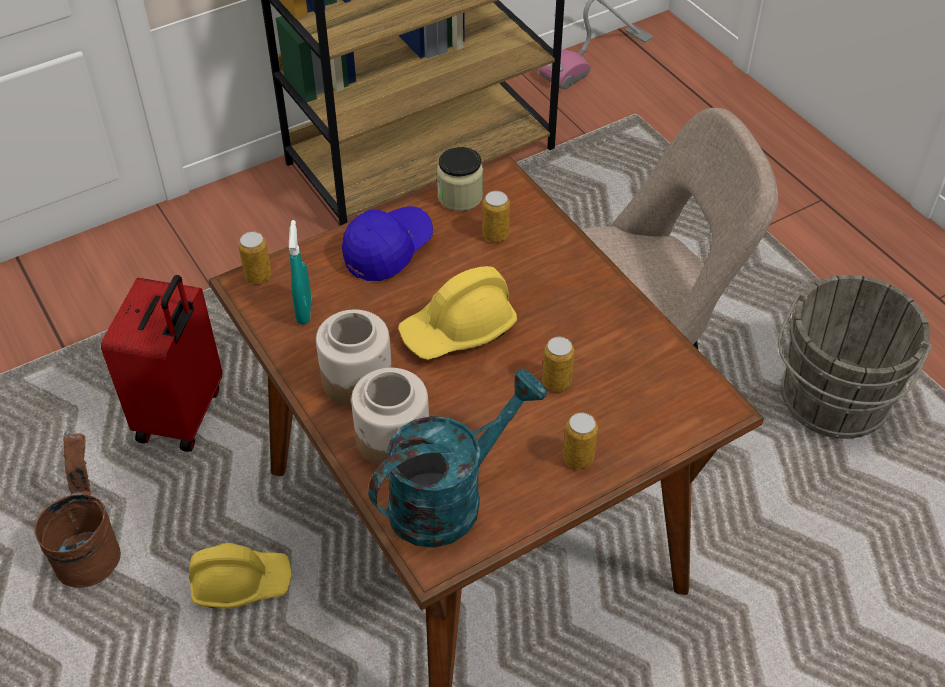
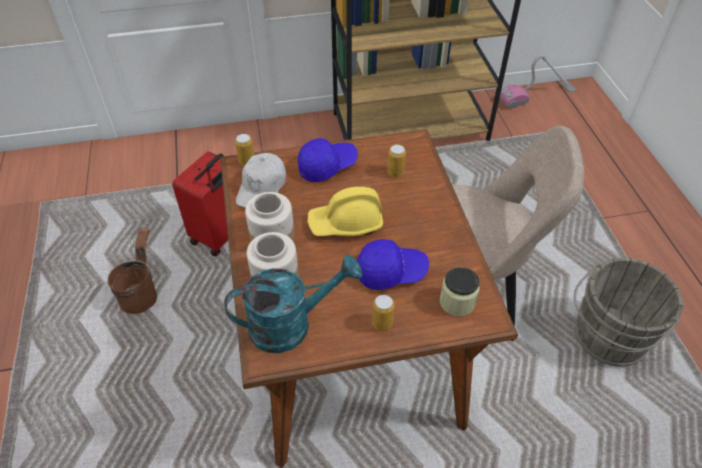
camera: 20 degrees right, 0 degrees up
(241, 582) = (210, 337): yellow hard hat -> none
(304, 310) = (262, 188): turquoise spray bottle -> white cap
(460, 196) = (385, 145): jar -> jar (457, 302)
(556, 382) = (391, 272): can -> blue cap

